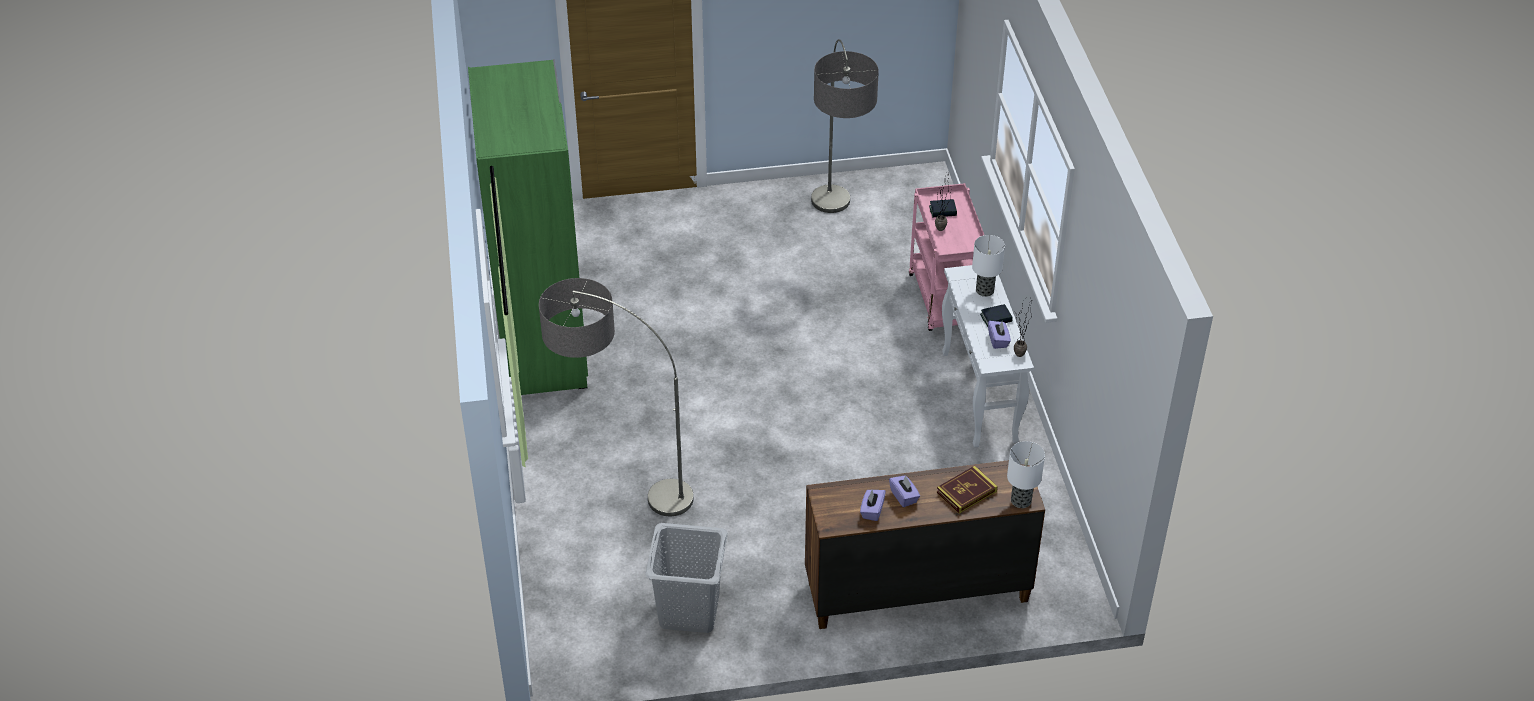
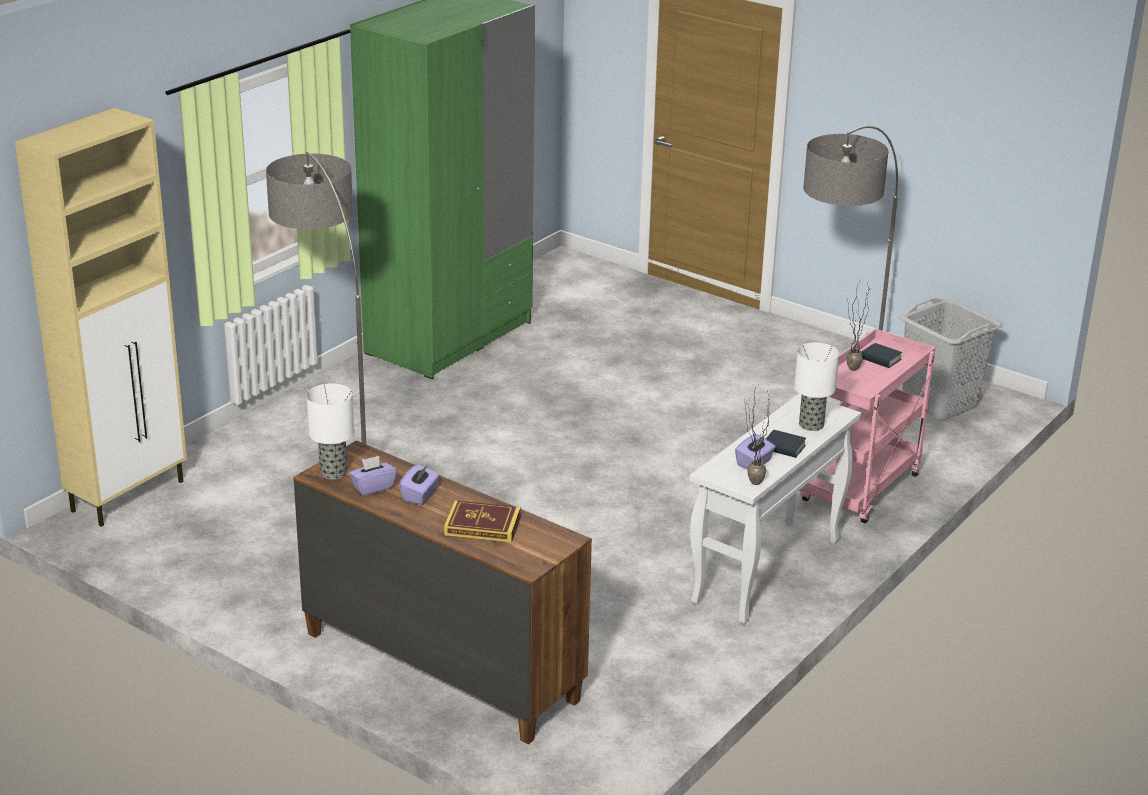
camera: 45 degrees right, 15 degrees down
(552, 622) = (129, 495): none -> beige cabinet
(689, 610) = (235, 553): grey laundry basket -> grey laundry basket (939, 403)
(1020, 500) = (521, 561): table lamp -> table lamp (334, 472)

